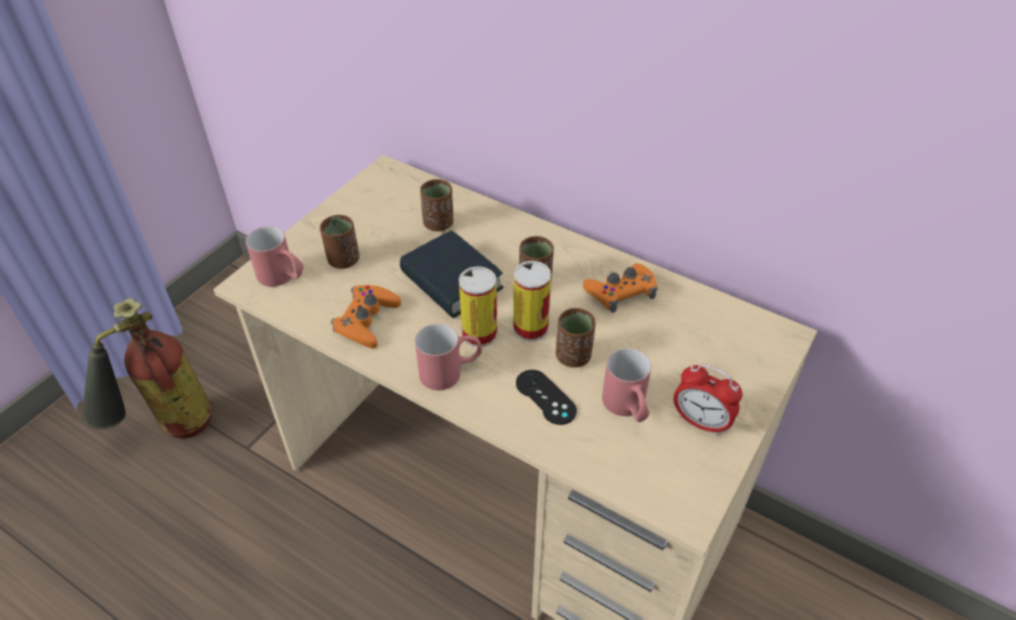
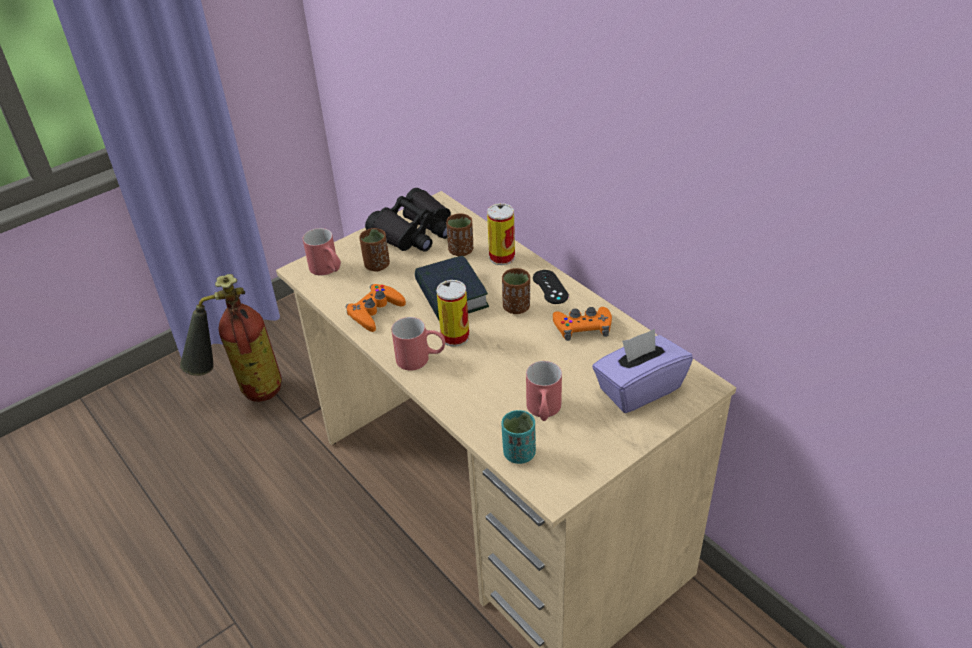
camera: 20 degrees right, 5 degrees down
(372, 210) = (414, 232): none -> black binoculars
(530, 328) = (496, 340): can -> can (502, 257)
(545, 397) = (484, 391): black game controller -> black game controller (550, 287)
(573, 356) = (520, 366): brown cup -> none
(624, 470) = (519, 453): none -> turquoise cup
(700, 422) = (597, 433): alarm clock -> none
(718, 355) = (638, 388): none -> purple tissue box

